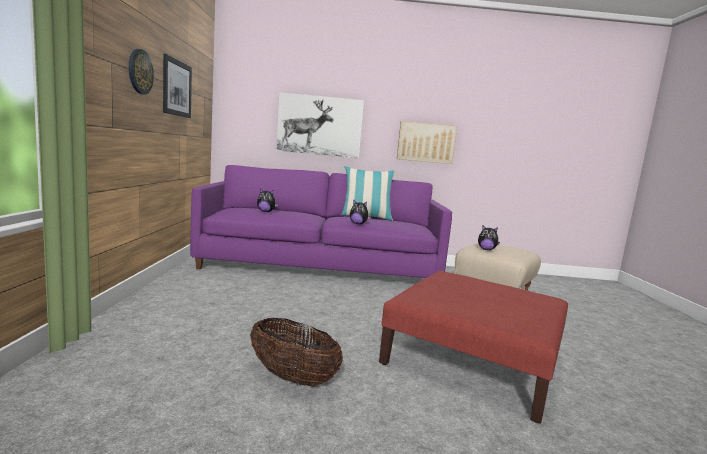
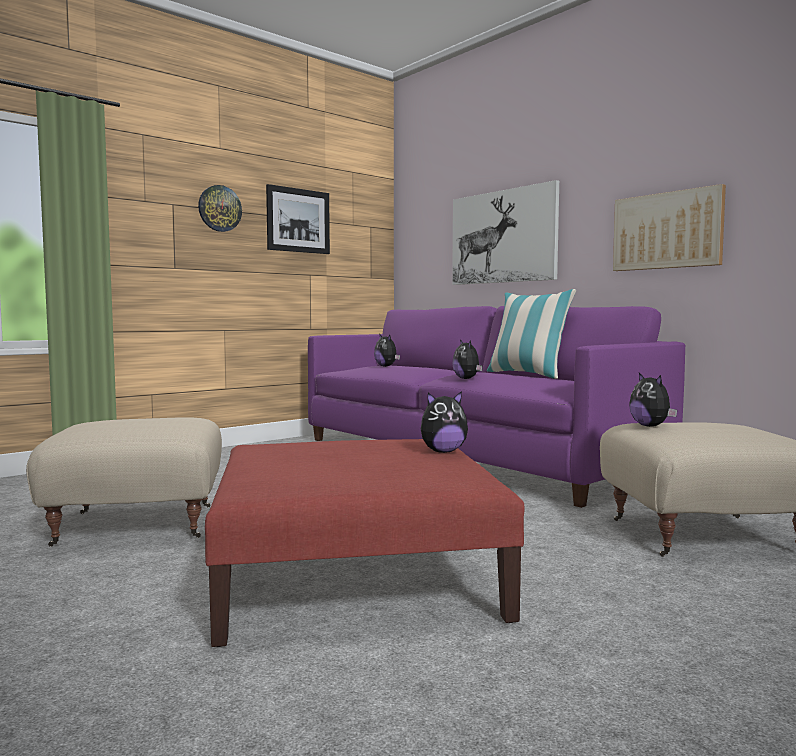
camera: 50 degrees right, 5 degrees down
(292, 378) = (136, 525): basket -> beige ottoman
(483, 281) = (443, 452): none -> plush toy

